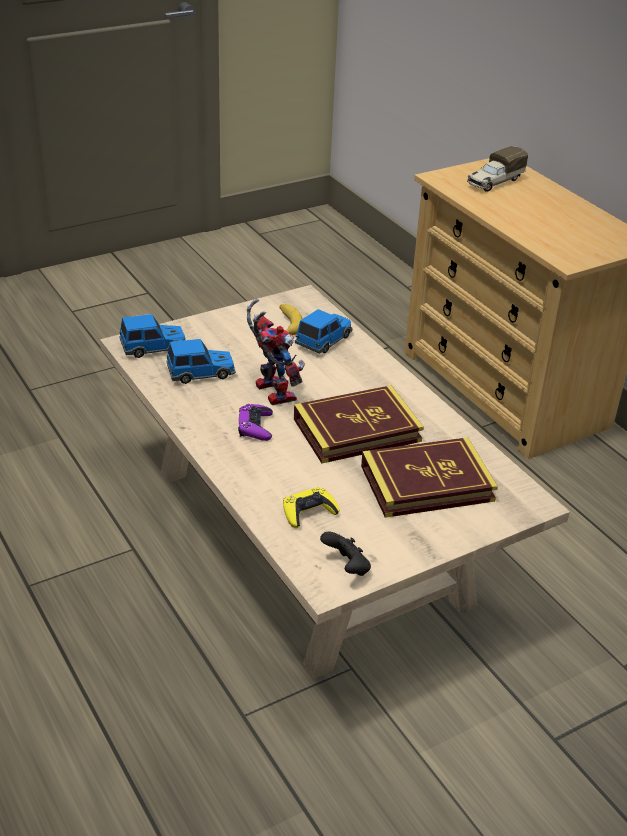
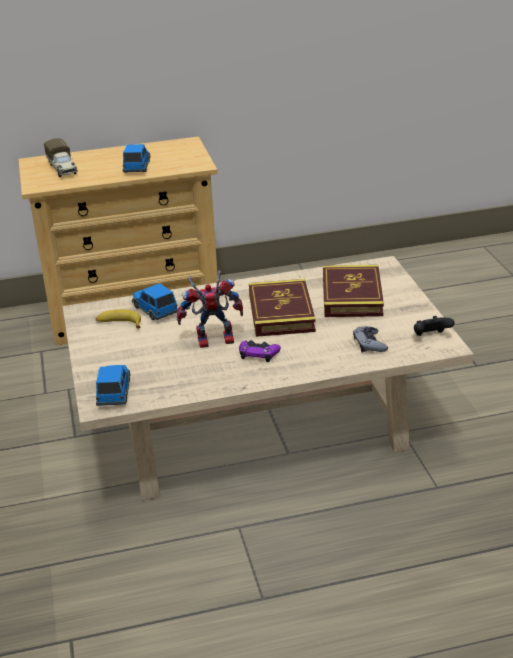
camera: 70 degrees left, 5 degrees down
(201, 373) = (169, 371): toy car -> toy car (137, 167)
(308, 512) = (369, 343): yellow game controller -> grey game controller

